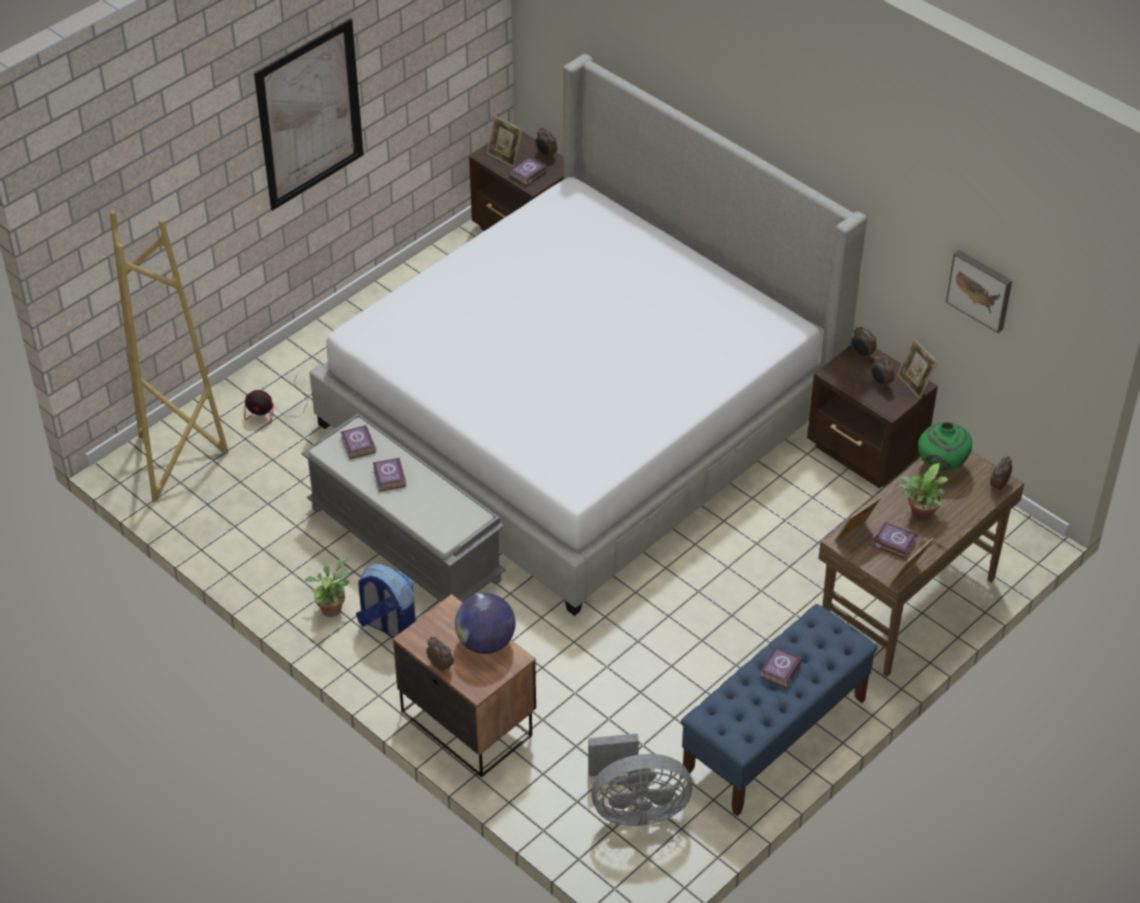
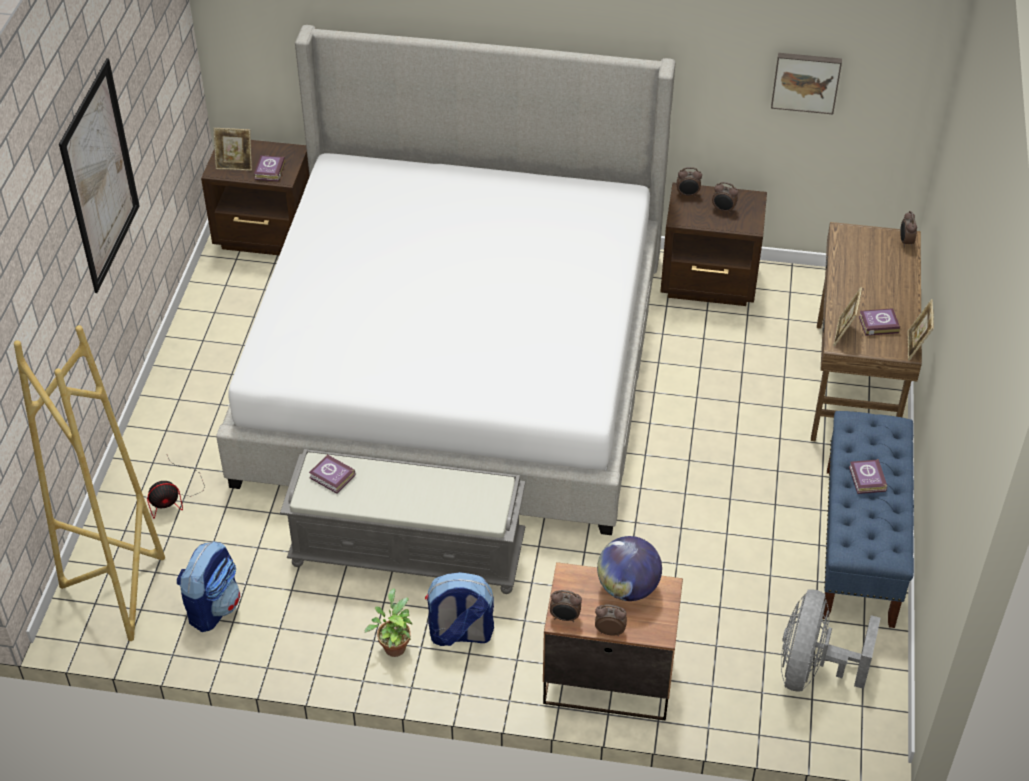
camera: 35 degrees left, 0 degrees up
(230, 508) = (213, 607): none -> backpack
(389, 478) = (389, 491): book -> none
(546, 155) = (271, 148): alarm clock -> alarm clock (565, 618)
(635, 808) = (812, 670): grey fan -> grey fan turned 150 degrees clockwise
(914, 384) = (749, 199): picture frame -> none
(920, 516) = (875, 293): potted plant -> none
(940, 466) = (850, 247): green vase -> none

